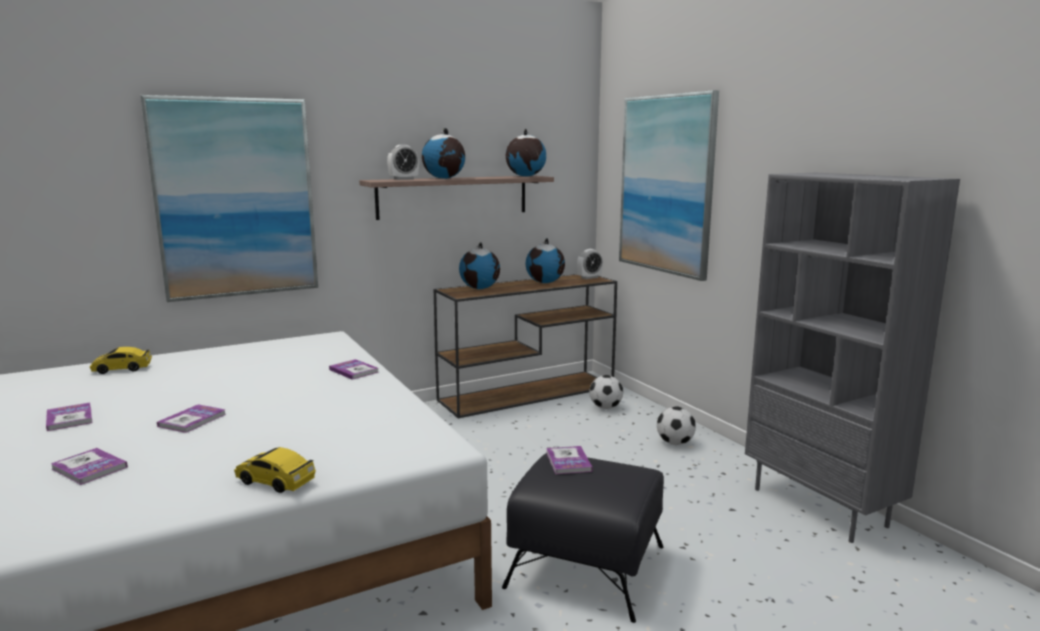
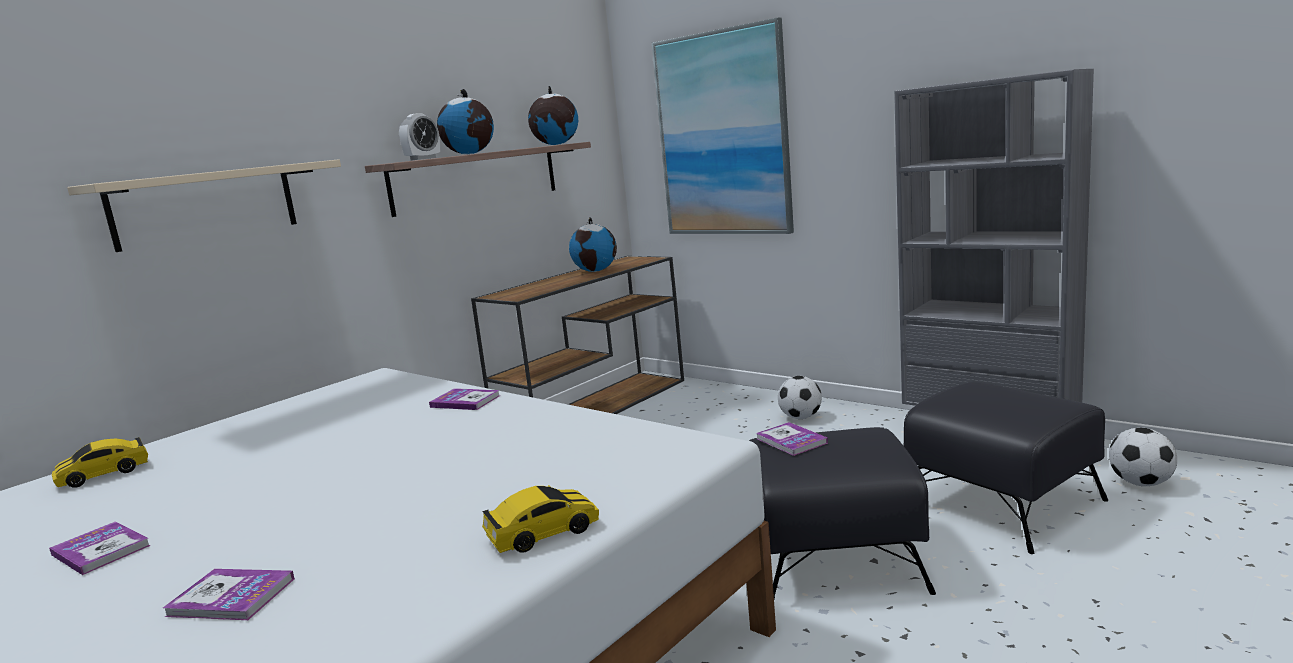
camera: 20 degrees left, 0 degrees up
(192, 420) = (314, 502): book -> none
(235, 198) = (205, 205): picture -> beige shelf
(275, 481) = (543, 533): toy car -> toy car turned 150 degrees clockwise
(480, 288) = (529, 288): globe -> none
(589, 277) = (637, 259): alarm clock -> none
(605, 407) = (696, 402): football -> football (1140, 483)
(769, 567) = (1002, 503): none -> black ottoman

